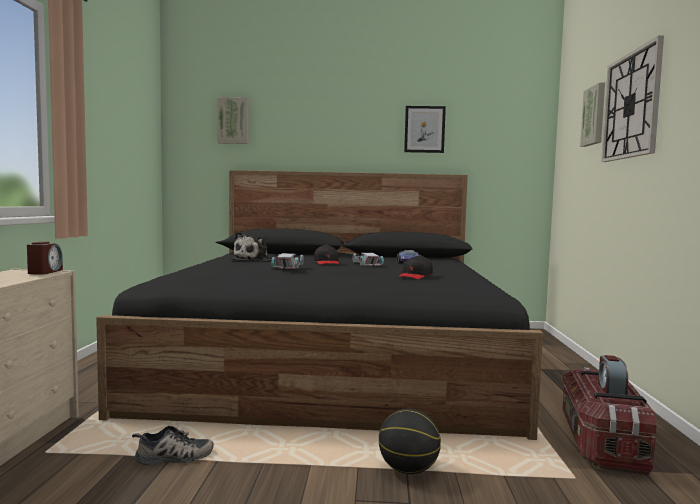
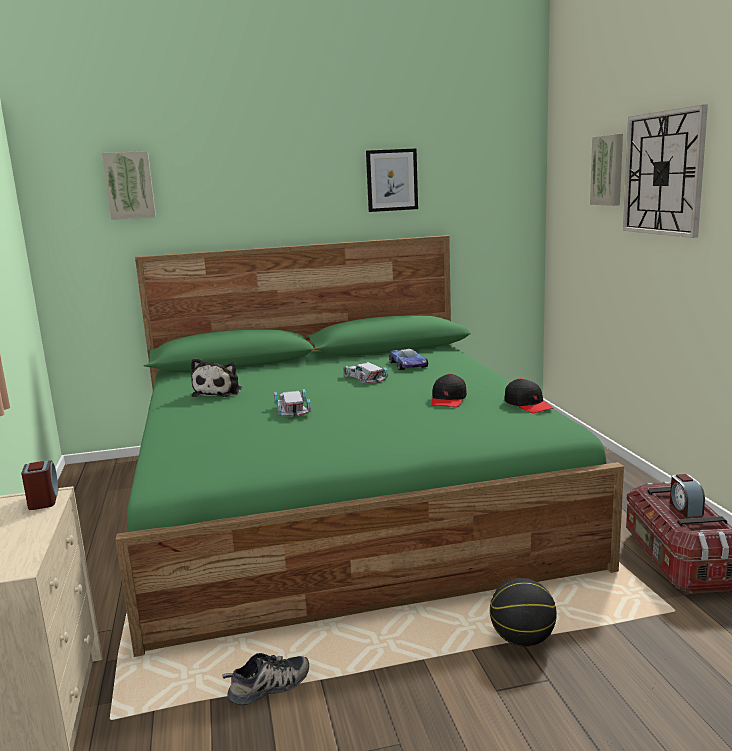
camera: 15 degrees left, 10 degrees up
(327, 262) = (320, 385): black cap -> black cap (528, 405)
(334, 359) = (342, 499): black bed -> green bed

